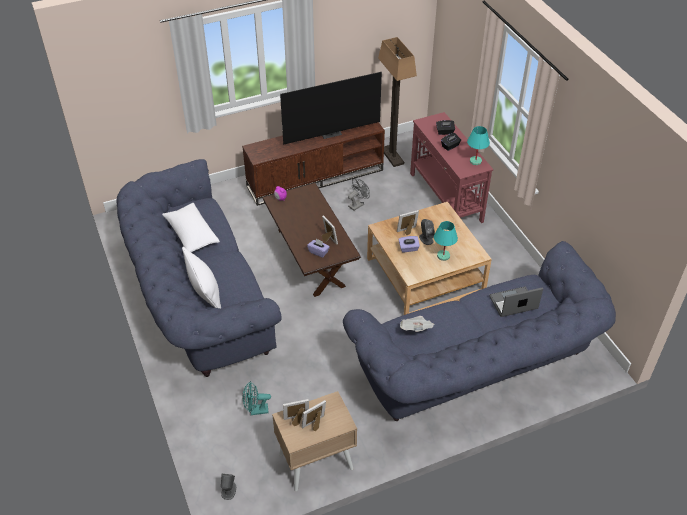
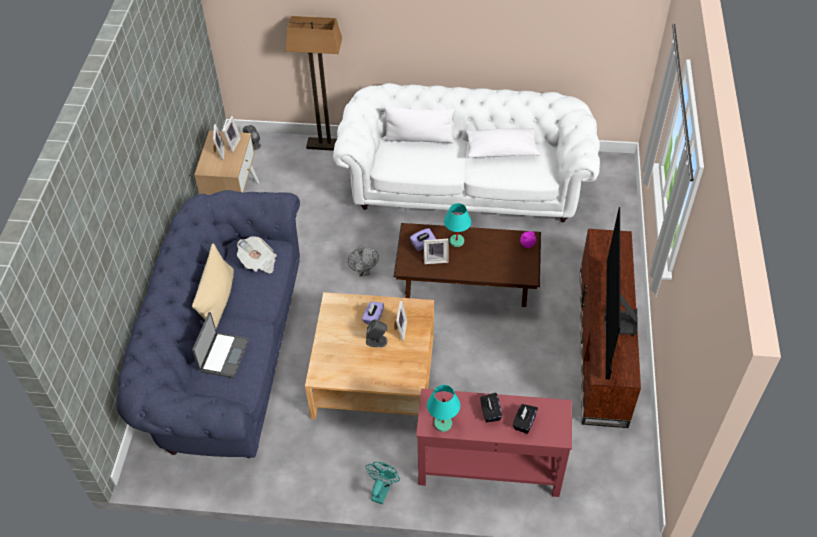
camera: 120 degrees right, 5 degrees up
(197, 298) = (465, 184): blue sofa -> white sofa
(256, 411) = (310, 182): turquoise fan -> turquoise fan (381, 490)
(358, 204) = (528, 366): grey fan -> grey fan (364, 272)
(392, 156) = (606, 449): floor lamp -> floor lamp (325, 145)
(443, 256) = (341, 343): turquoise table lamp -> turquoise table lamp (457, 241)
(470, 336) = (218, 299): none -> beige pillow

